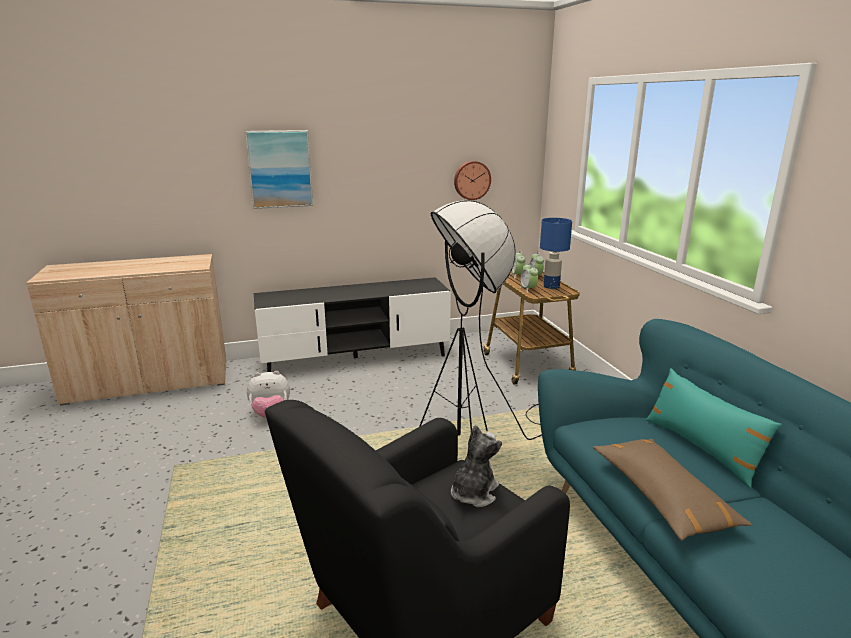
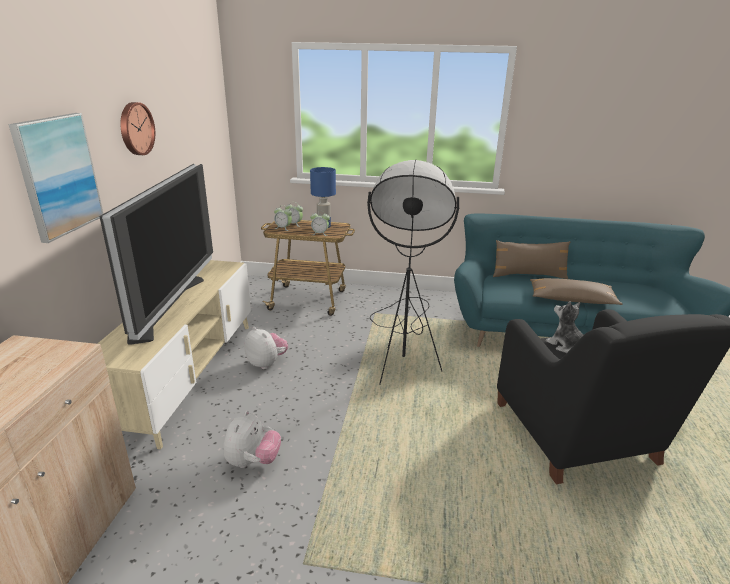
camera: 65 degrees left, 5 degrees up
(345, 291) = (169, 306): none -> television
(355, 358) = (189, 375): black tv stand -> beige tv stand
(399, 380) = (267, 363): none -> plush toy
(471, 180) = (198, 149): wall clock -> wall clock (135, 129)
(701, 448) = (528, 275): turquoise pillow -> brown pillow

